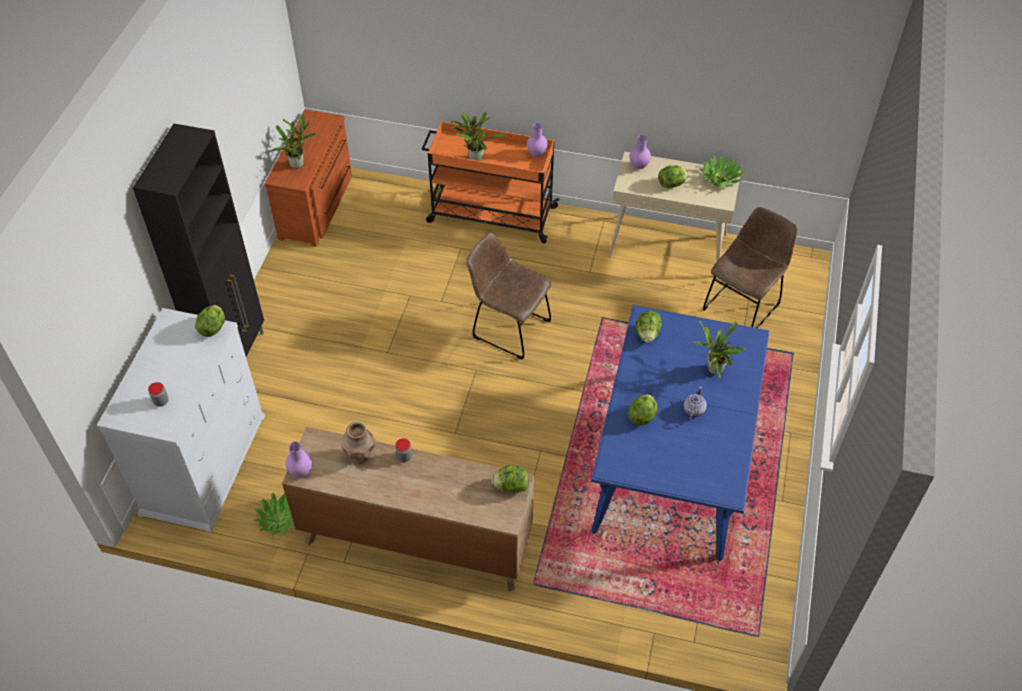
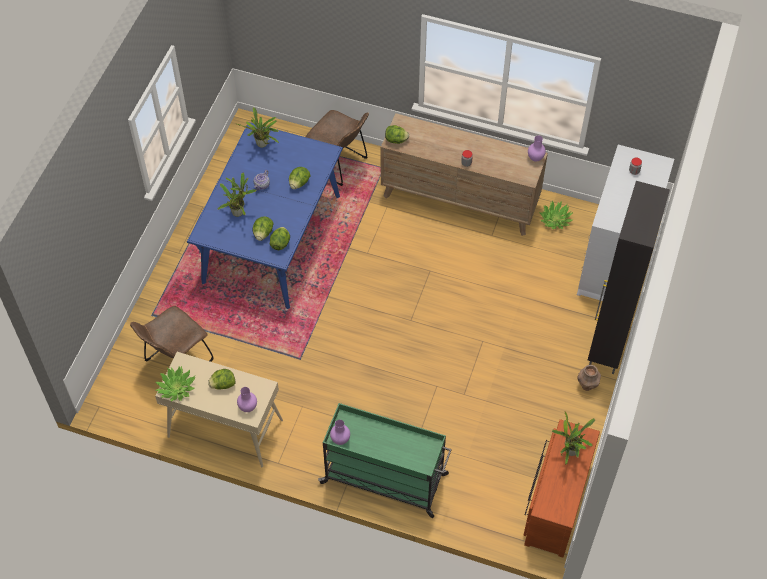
camera: 175 degrees left, 5 degrees up
(213, 328) = (608, 222): lettuce -> lettuce (263, 233)
(360, 456) = (496, 166): brown vase -> brown vase (587, 385)
(475, 157) = (400, 440): potted plant -> potted plant (262, 145)
(490, 214) = (386, 479): orange cart -> green cart
(508, 327) = (381, 356): brown chair -> brown chair (339, 164)

